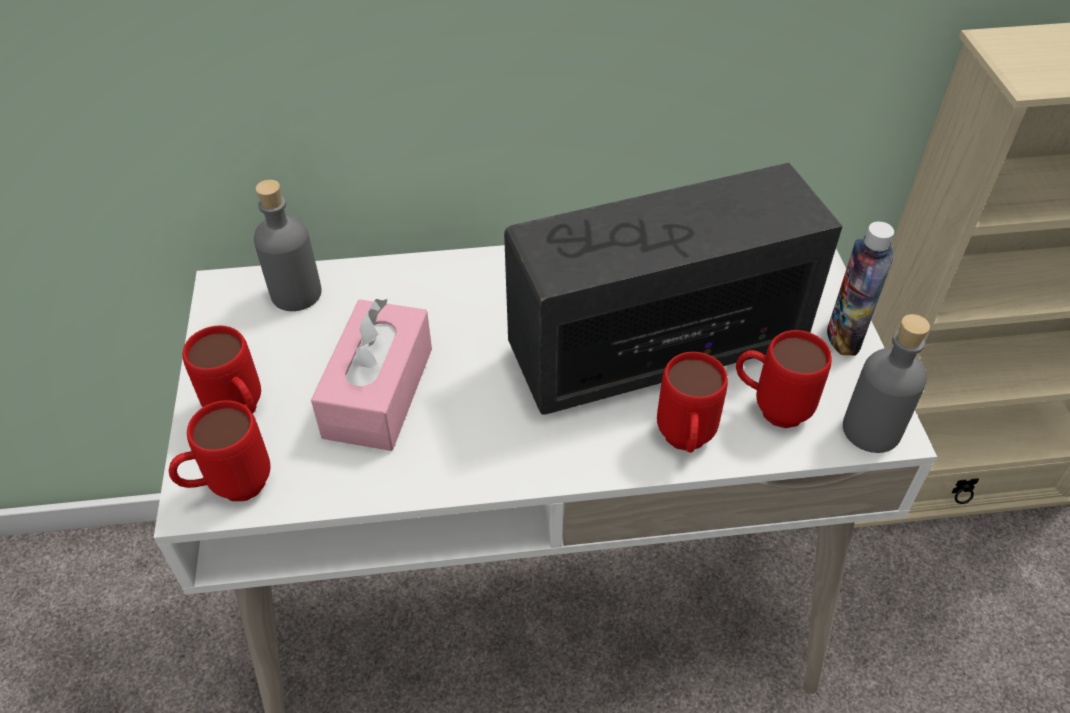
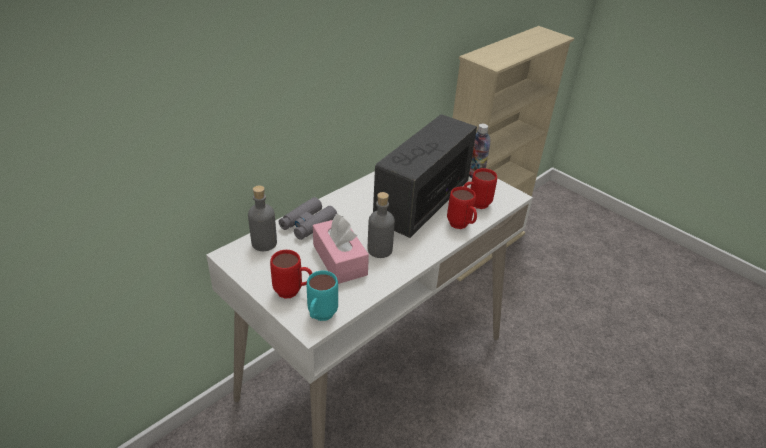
camera: 40 degrees left, 10 degrees down
(230, 489) = (320, 317): red mug -> turquoise mug
(401, 291) = (308, 224): none -> grey binoculars
(871, 430) = (509, 198): grey bottle -> grey bottle (380, 250)

